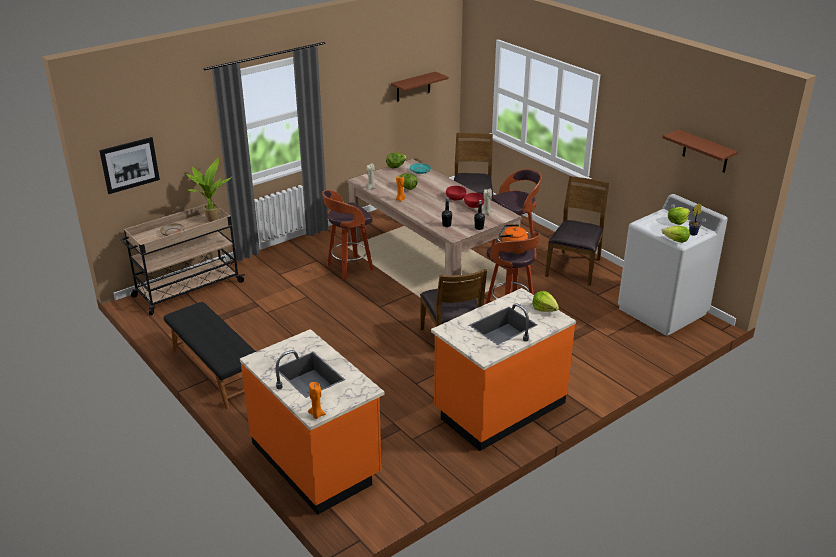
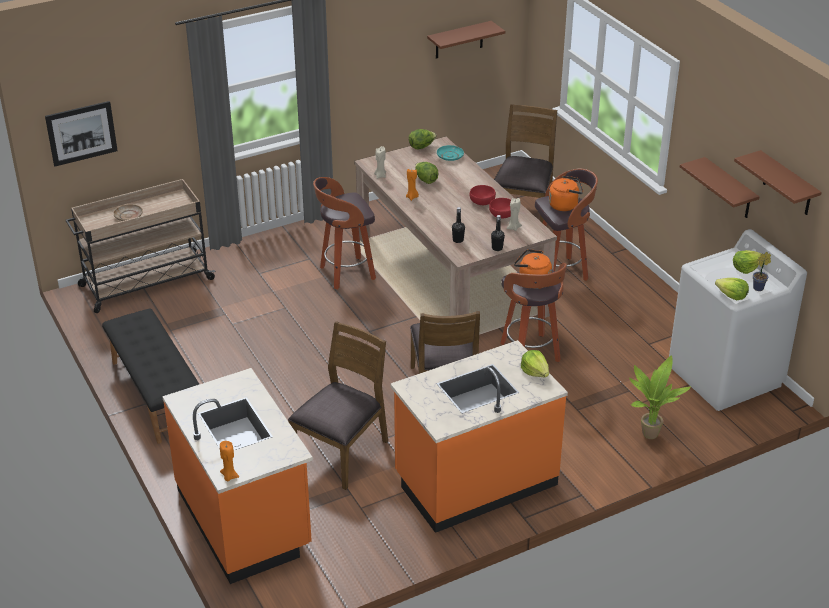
camera: 10 degrees right, 5 degrees up
(211, 219) = (178, 201): potted plant -> potted plant (648, 433)
(517, 197) = (565, 205): none -> orange kettle
(574, 267) = (632, 302): brown chair -> brown chair (341, 452)
(650, 166) = (729, 189): none -> brown shelf

